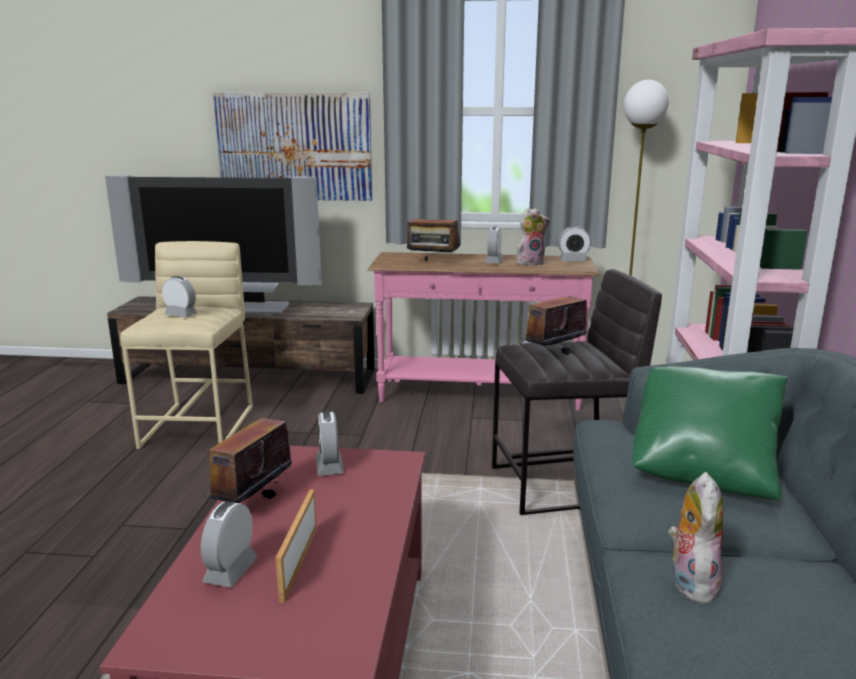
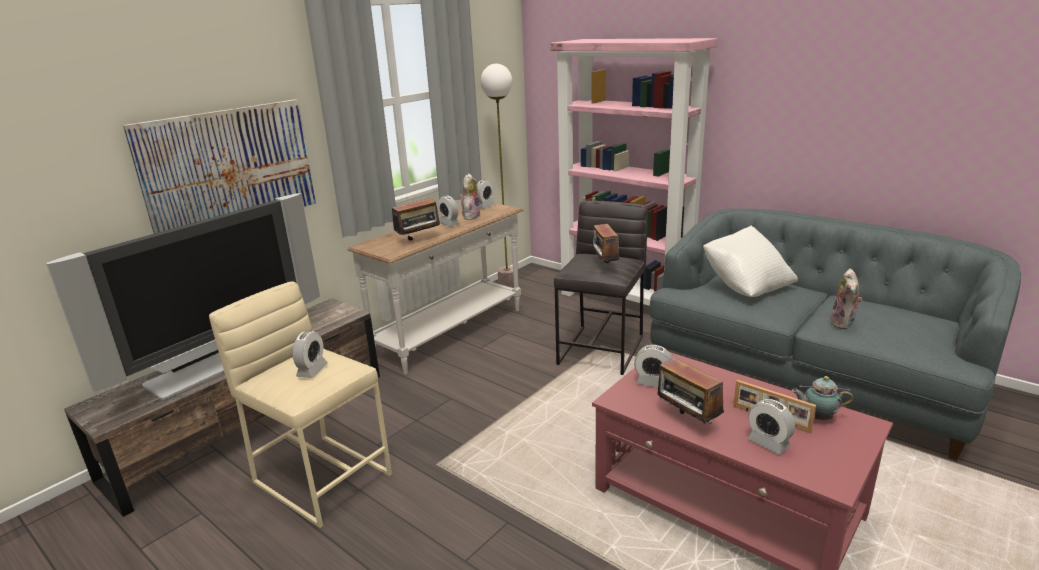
camera: 55 degrees left, 5 degrees up
(181, 314) = (312, 370): alarm clock -> alarm clock turned 135 degrees clockwise
(330, 603) = (817, 417): none -> teapot
(479, 395) = (451, 333): pink console table -> white console table
(690, 581) = (843, 324): plush toy -> plush toy turned 120 degrees counterclockwise
(703, 470) = (746, 287): green pillow -> white pillow

